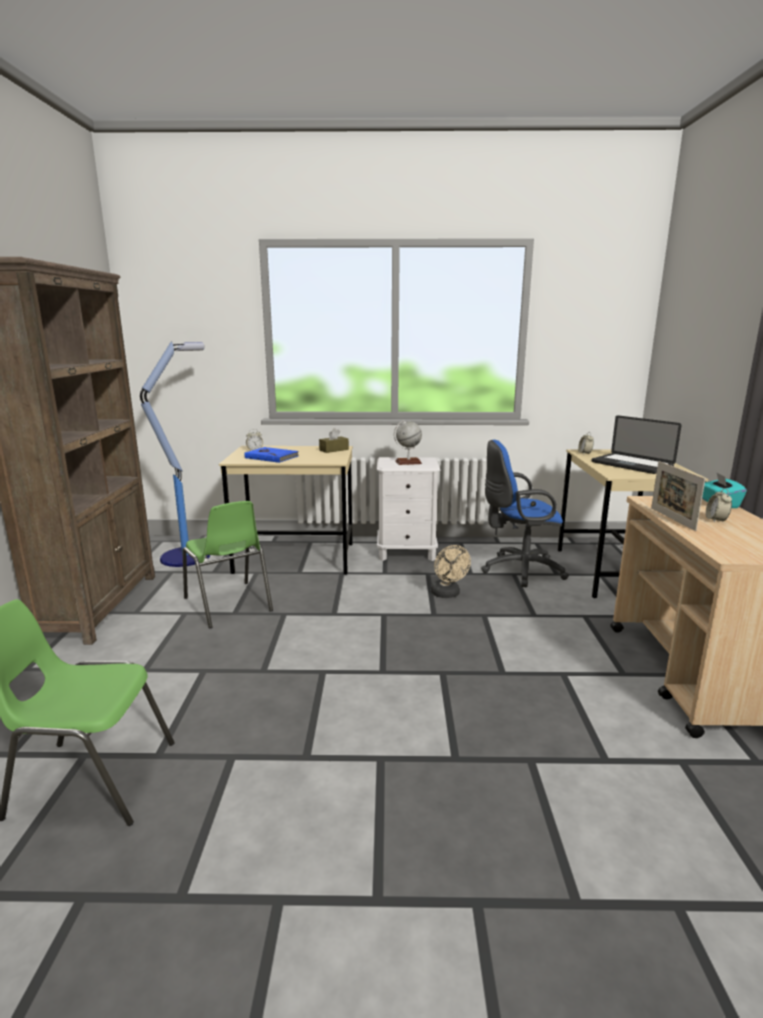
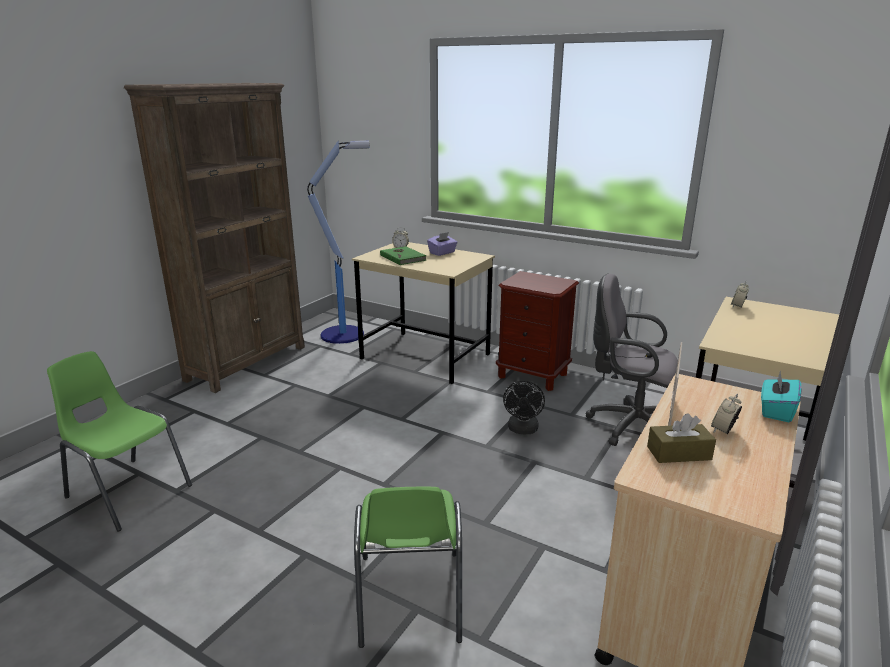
camera: 30 degrees right, 5 degrees up
(228, 605) = (331, 387): green chair -> green chair (409, 599)
(271, 457) = (403, 257): blue book -> green book
(302, 449) = (442, 253): none -> purple tissue box
(334, 450) = (469, 258): brown tissue box -> brown tissue box (679, 453)
(406, 552) = (532, 375): white nightstand -> brown nightstand
(408, 462) = (538, 282): globe -> none
(447, 594) = (522, 430): beige fan -> black fan
(518, 570) = (628, 425): blue office chair -> grey office chair
(631, 465) = (770, 333): laptop -> none

